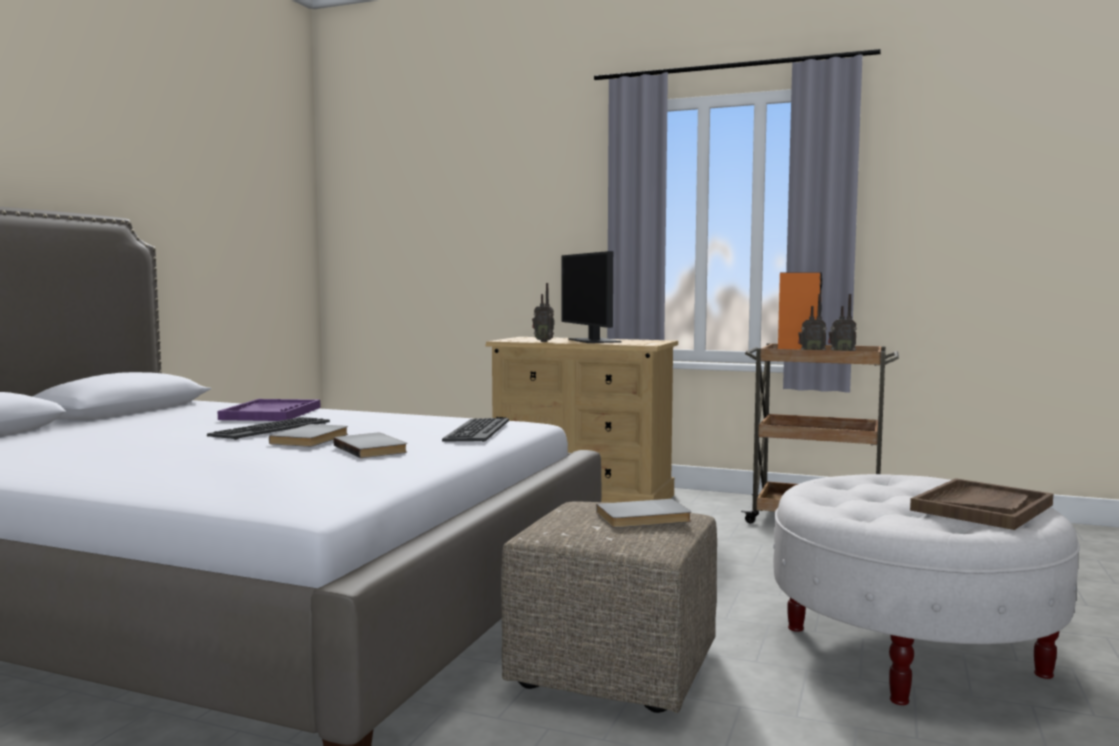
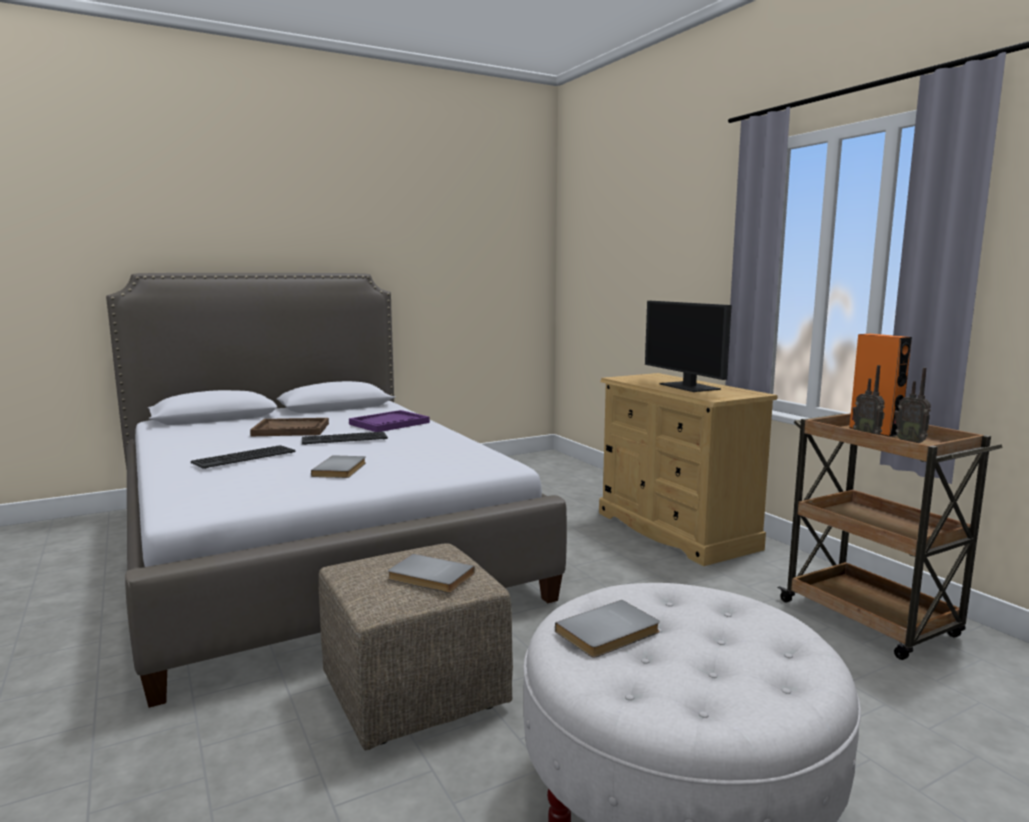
camera: 40 degrees right, 5 degrees up
(312, 439) = (339, 453): grey book -> grey book (610, 633)
(476, 431) = (444, 466): keyboard -> keyboard (244, 457)
(544, 341) = (642, 383): radio -> none
(594, 341) = (689, 387): monitor -> monitor turned 45 degrees counterclockwise
(981, 507) = (721, 678): brown tray -> brown tray (291, 429)

